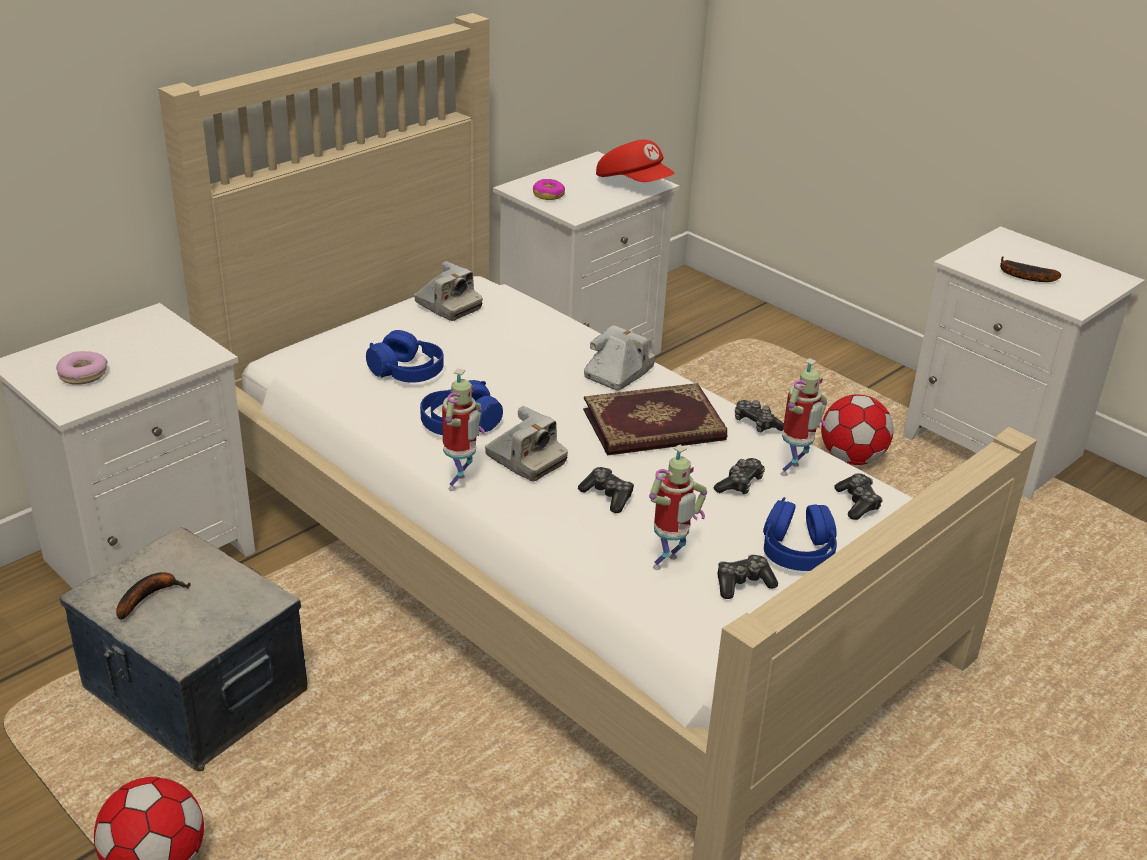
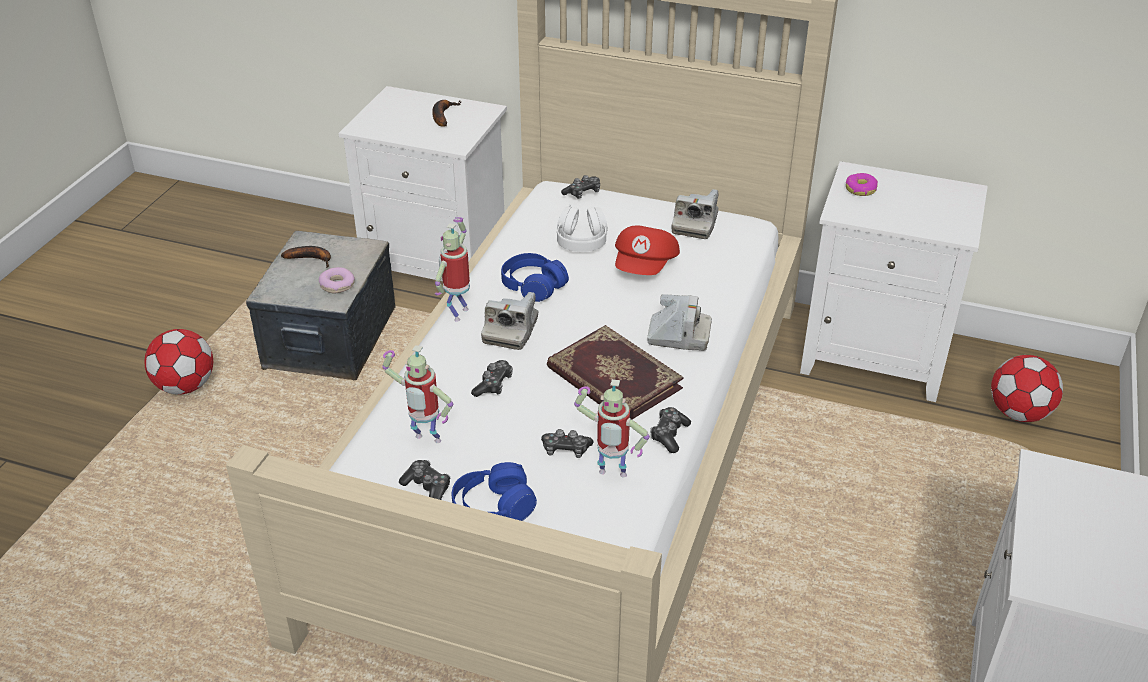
camera: 65 degrees right, 5 degrees up
(83, 375) = (398, 117): donut -> donut (337, 285)
(407, 371) = (582, 240): blue headphones -> white headphones
(460, 484) = (458, 313): toy robot -> toy robot turned 120 degrees clockwise
(634, 183) = (946, 223): red cap -> red cap (645, 267)
(851, 458) = (892, 586): football -> football (1018, 413)
(857, 503) = (592, 528): game controller -> game controller (582, 193)
(1022, 276) = (1068, 525): banana -> banana (442, 115)

